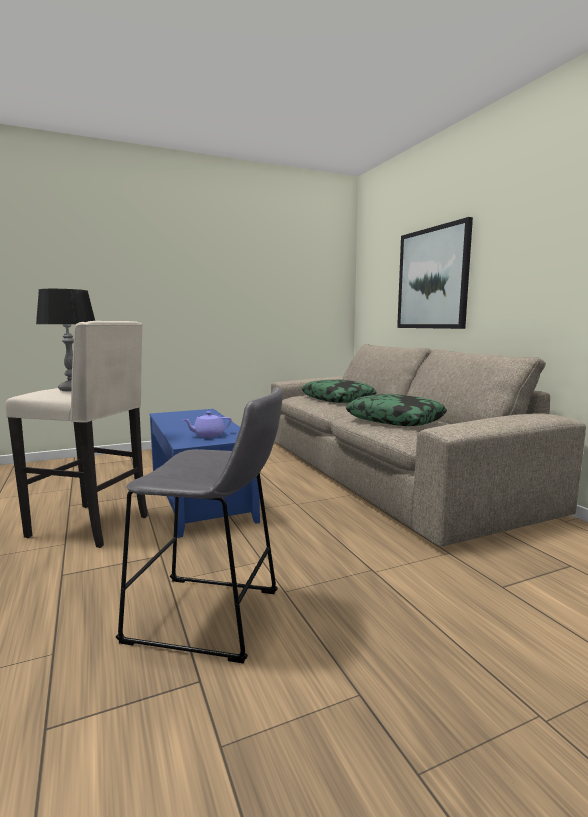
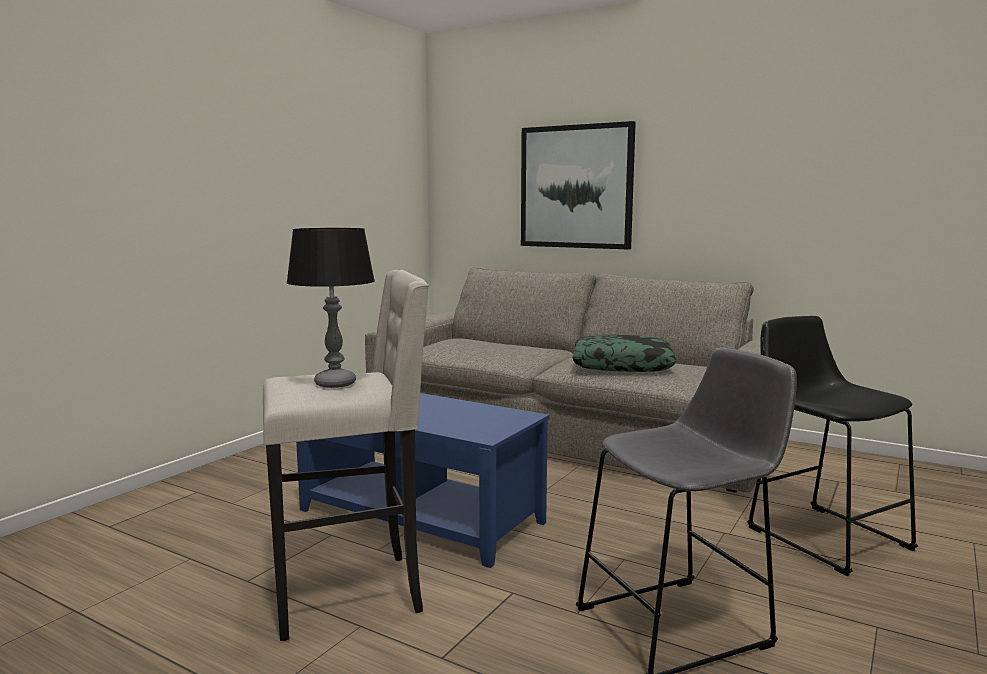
camera: 35 degrees left, 0 degrees up
(208, 435) = (479, 420): purple teapot -> none
(338, 399) = (490, 347): pillow -> none
(459, 601) = (822, 535): none -> black stool

